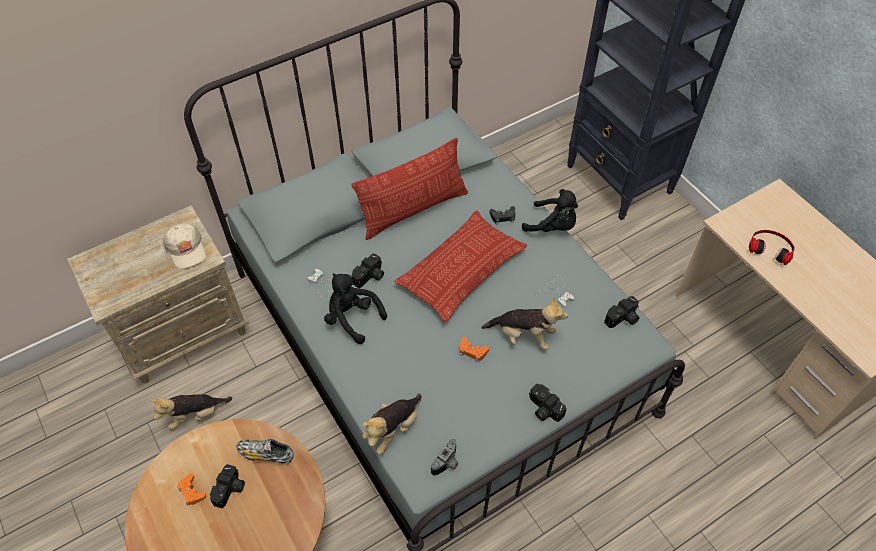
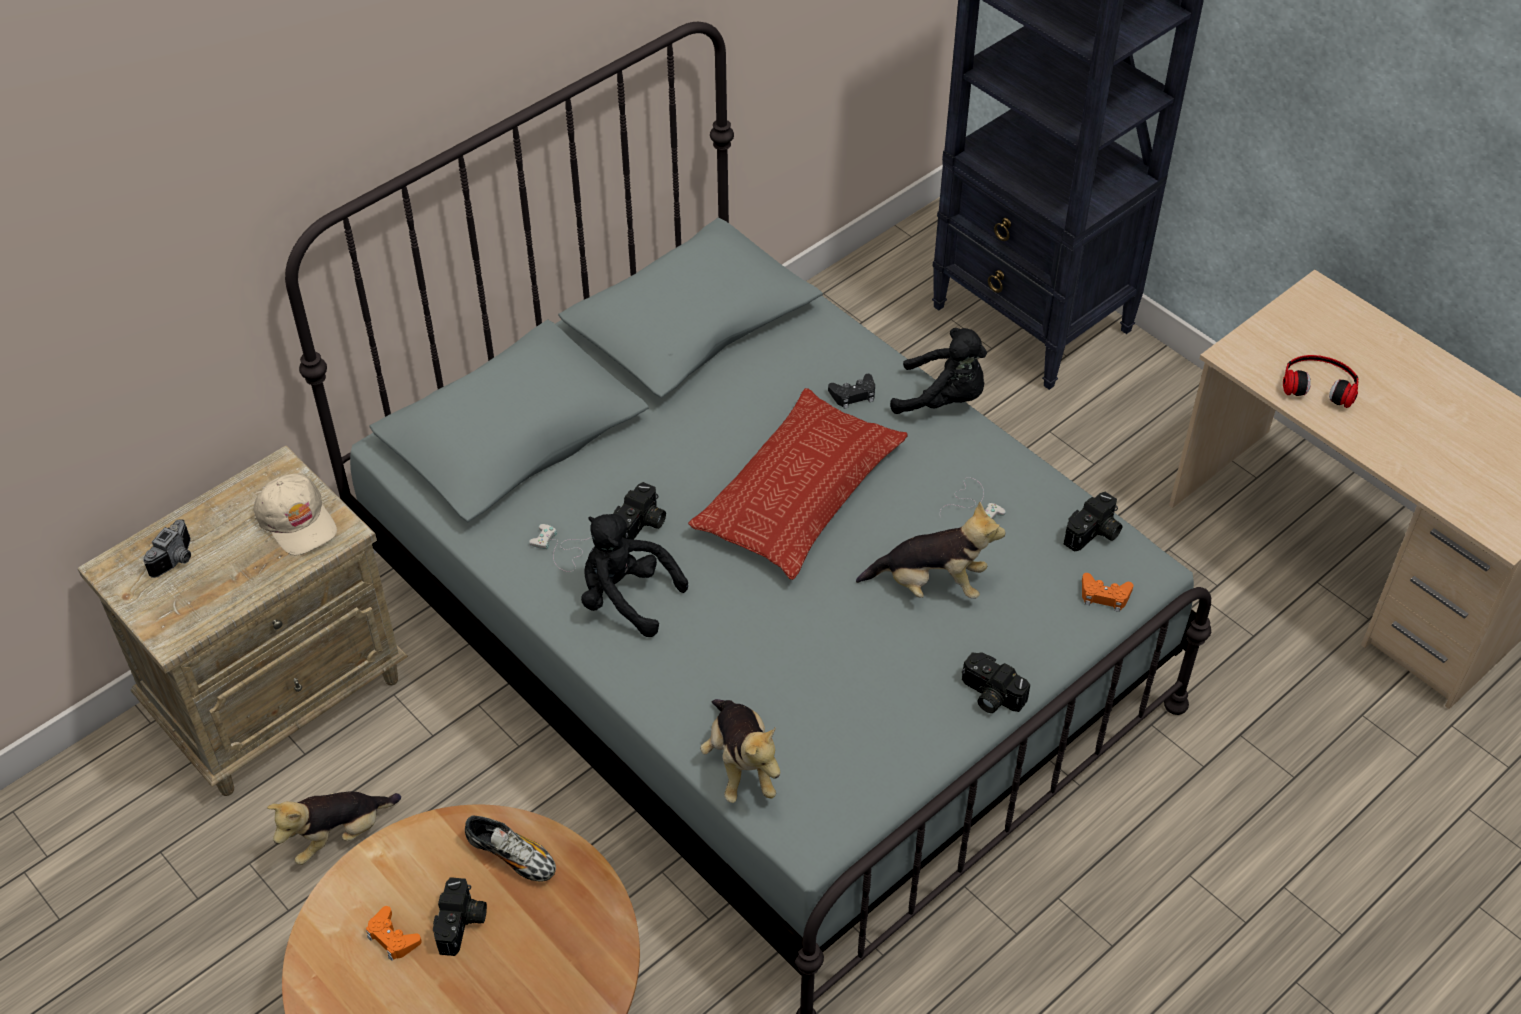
camera: 10 degrees left, 5 degrees down
(266, 454) = (512, 856): shoe -> shoe turned 150 degrees counterclockwise
(393, 429) = (741, 764): plush toy -> plush toy turned 45 degrees counterclockwise
(413, 210) = (691, 403): pillow -> none
(448, 463) = (847, 804): camera -> camera (177, 560)
(472, 351) = (849, 622): orange game controller -> orange game controller (1104, 596)

